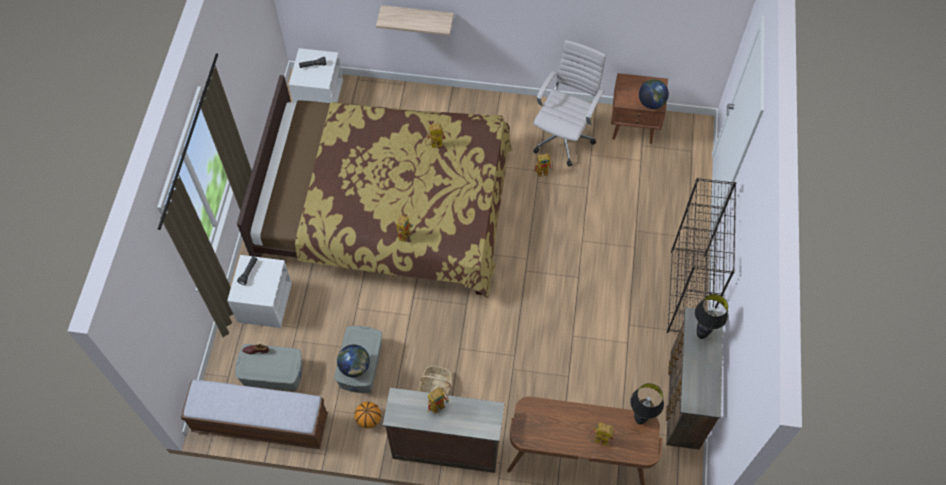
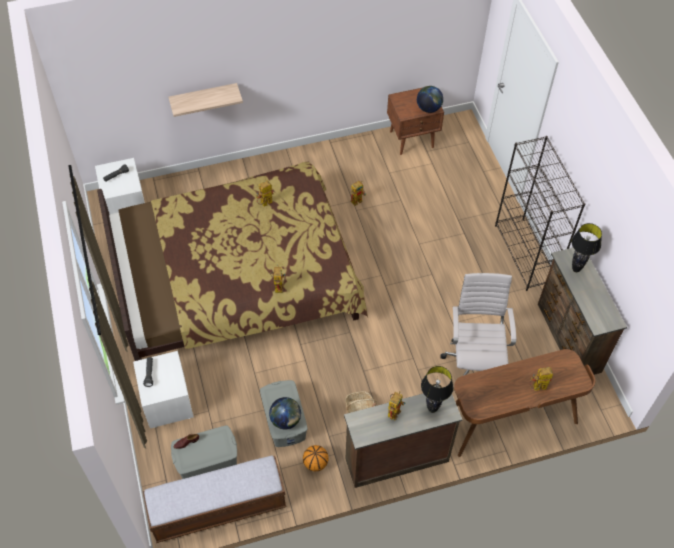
camera: 25 degrees left, 5 degrees down
(564, 137) = (359, 166): white office chair -> white office chair (474, 363)
(639, 420) = (560, 358): black table lamp -> black table lamp (432, 409)

